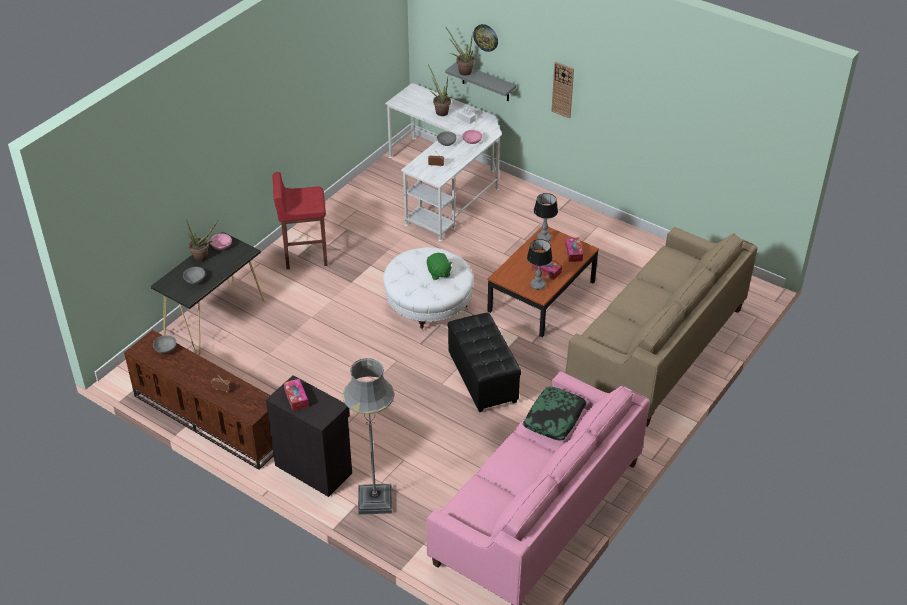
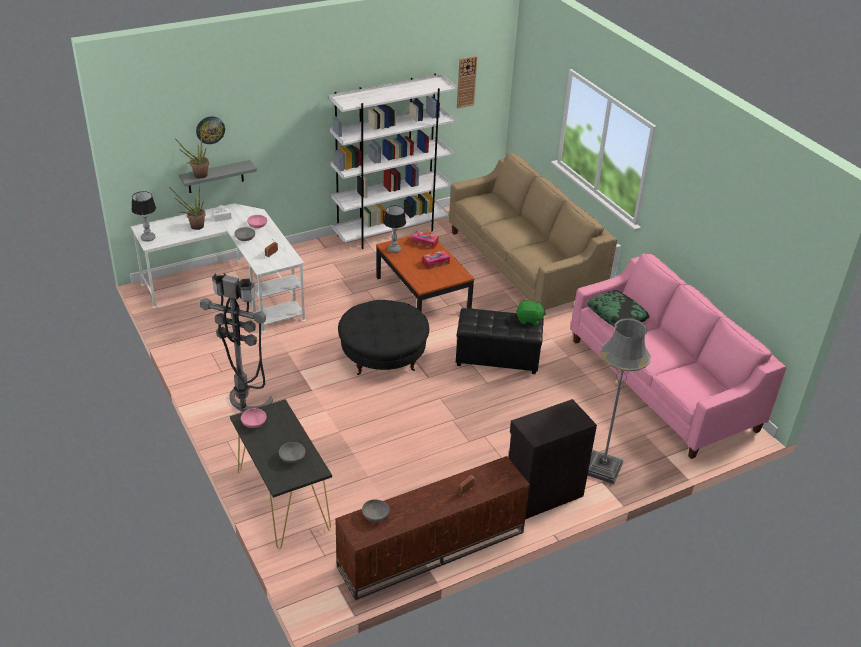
camera: 65 degrees left, 5 degrees down
(204, 257) = (261, 441): potted plant -> none
(296, 398) = (544, 427): tissue box -> none
(305, 255) = (245, 407): red stool -> grey floor lamp
(428, 305) = (383, 355): white ottoman -> black ottoman
(438, 273) = (389, 316): green plush toy -> green plush toy (529, 320)
(538, 285) = (449, 272): table lamp -> table lamp (148, 238)
(563, 90) = (298, 137): wall clock -> wall clock (466, 82)
(626, 239) = (391, 232): none -> white bookcase

